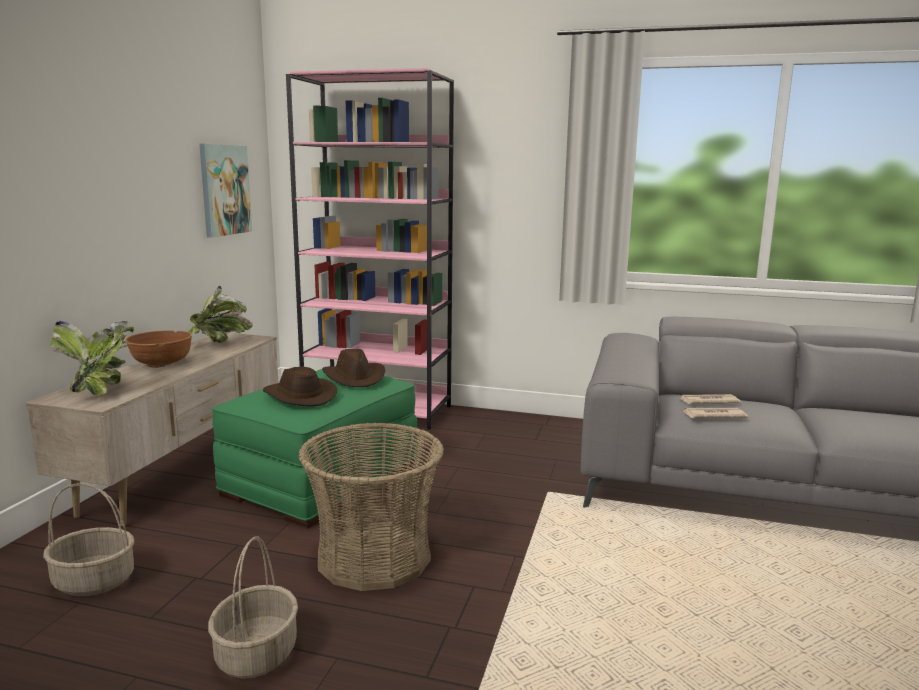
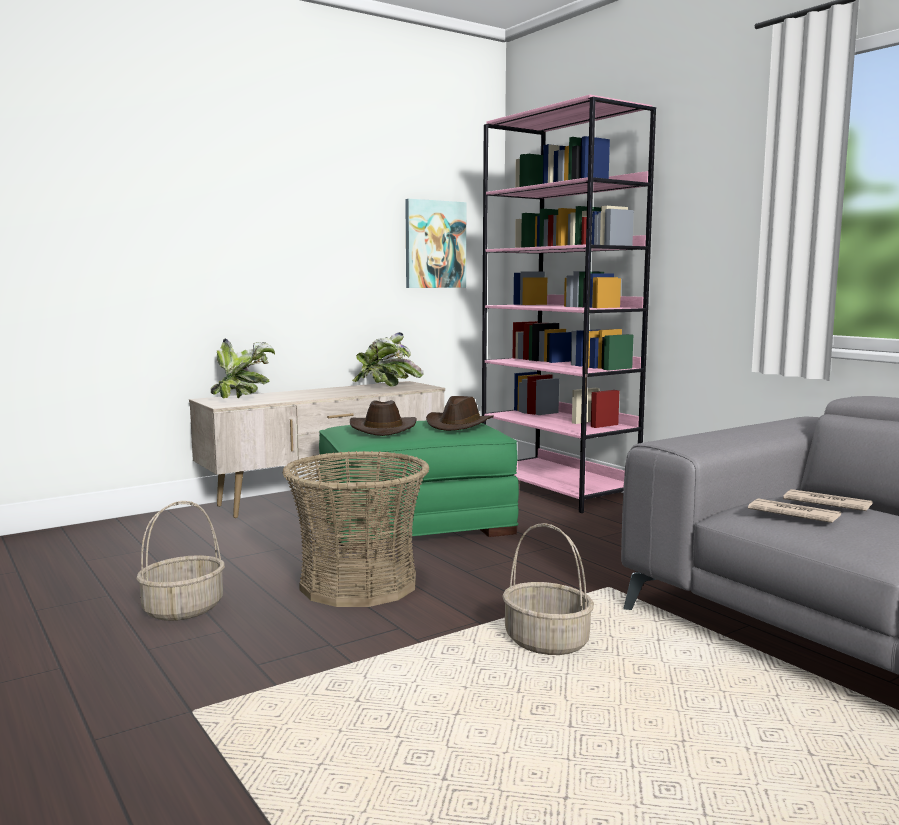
camera: 40 degrees right, 5 degrees down
(93, 582) = (169, 542): basket -> basket (545, 642)
(161, 364) = (316, 392): brown bowl -> none

